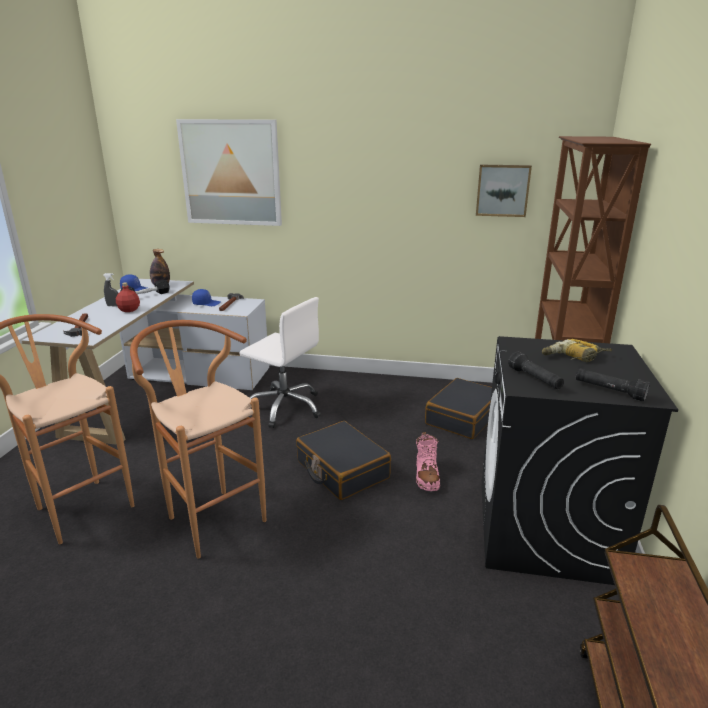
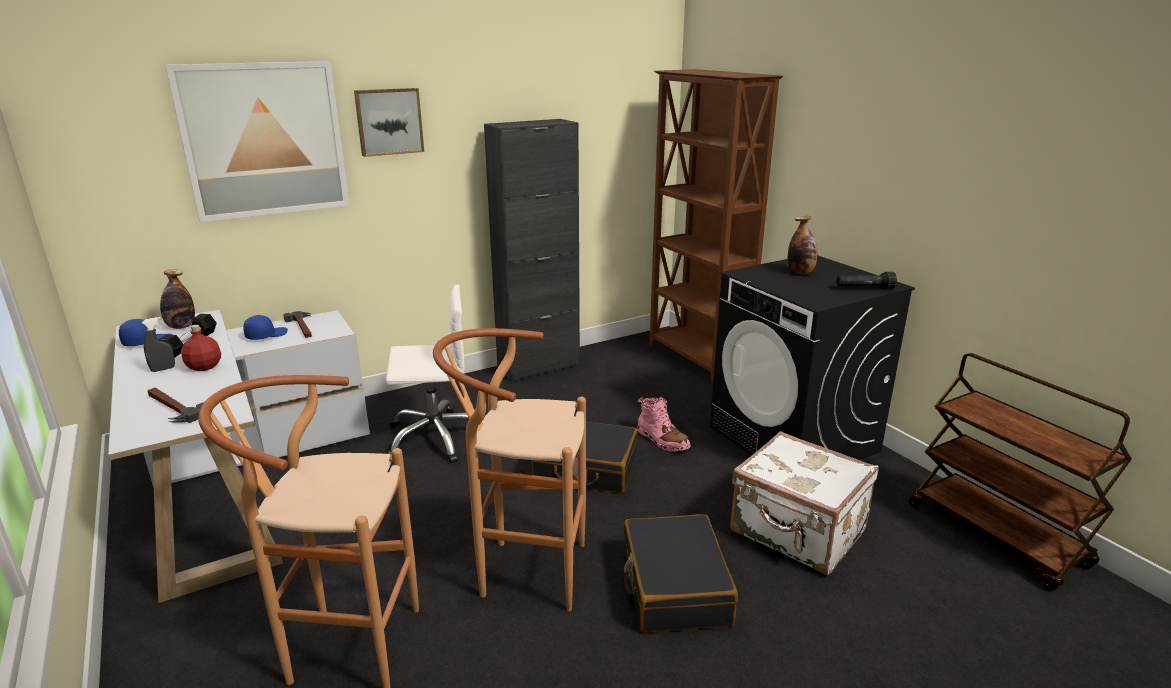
camera: 40 degrees left, 0 degrees up
(414, 385) = (538, 367): none -> black cabinet
(428, 606) = (797, 533): none -> white suitcase
(462, 417) = (622, 380): black suitcase -> black suitcase (674, 587)
(502, 190) = (597, 130): picture -> picture (389, 121)
(535, 379) = (811, 295): black flashlight -> none
(574, 357) = (800, 272): power drill -> bottle

